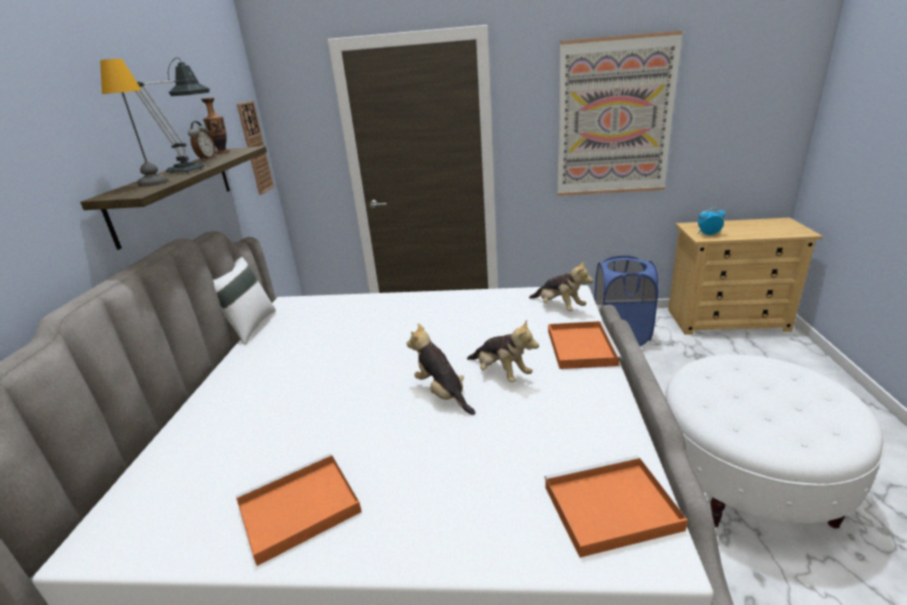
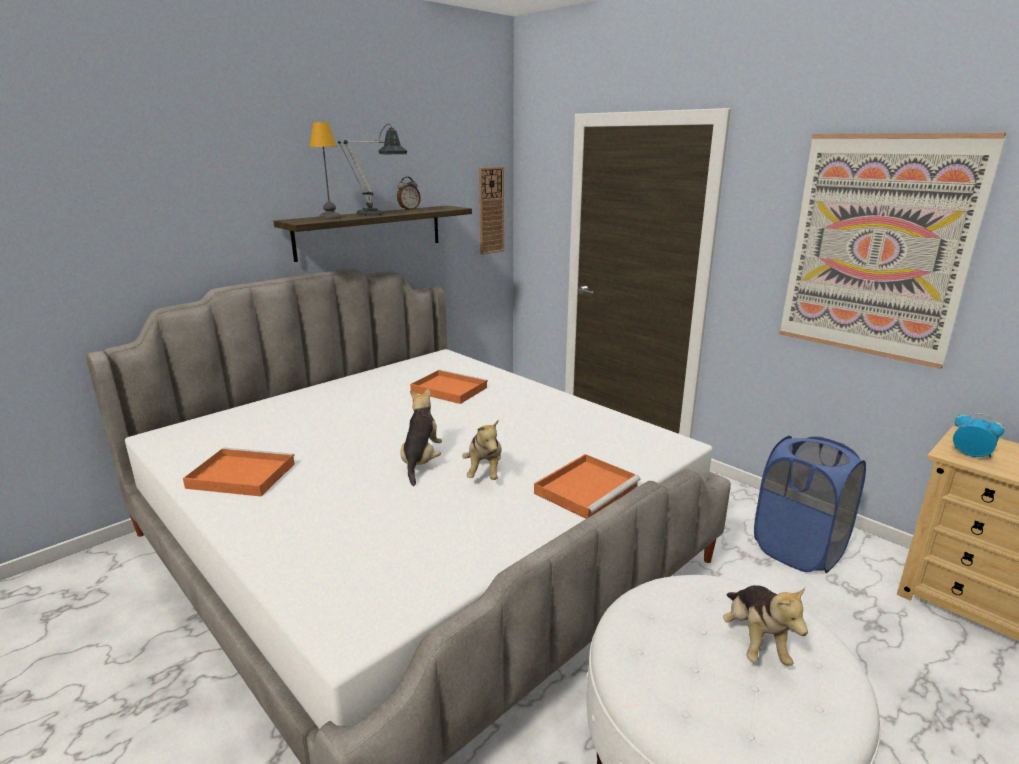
camera: 40 degrees right, 5 degrees down
(222, 152) = (433, 207): vase -> none
(249, 327) = (395, 362): white pillow -> none
(559, 307) = (637, 450): plush toy -> plush toy (754, 641)
(609, 508) = (374, 593): orange tray -> orange tray (447, 389)

